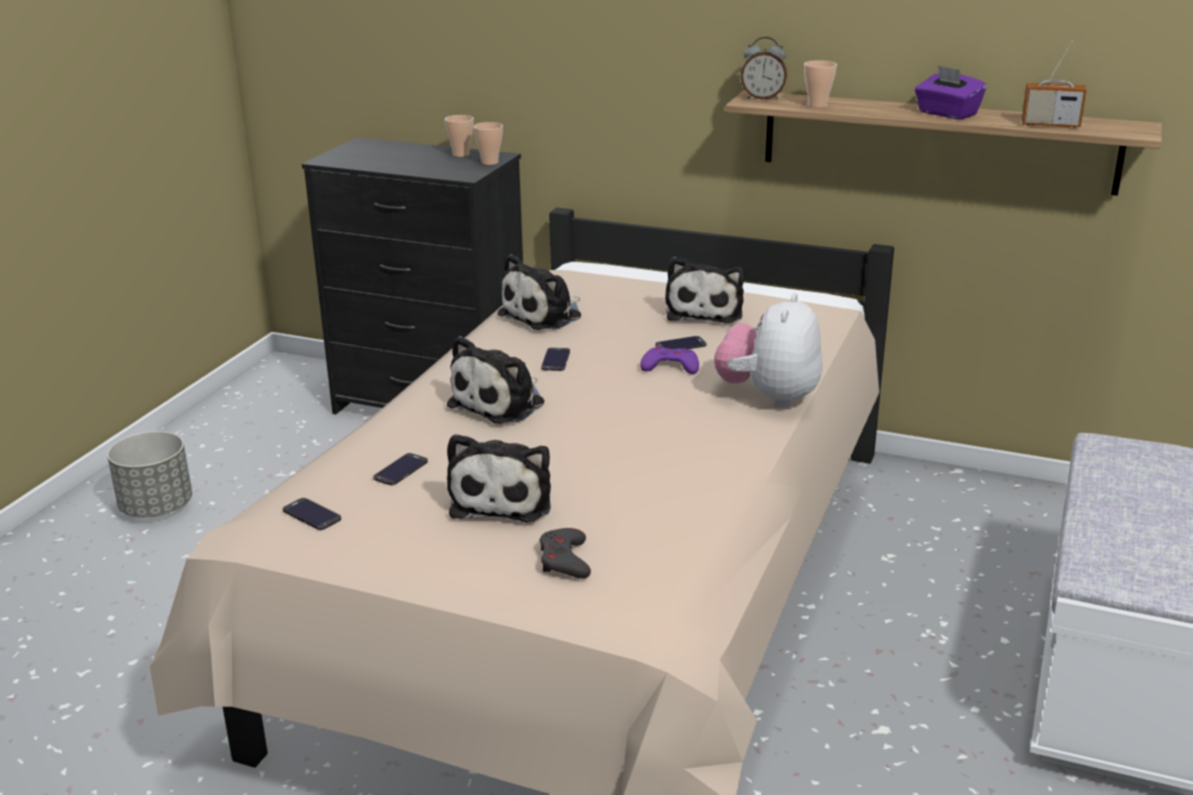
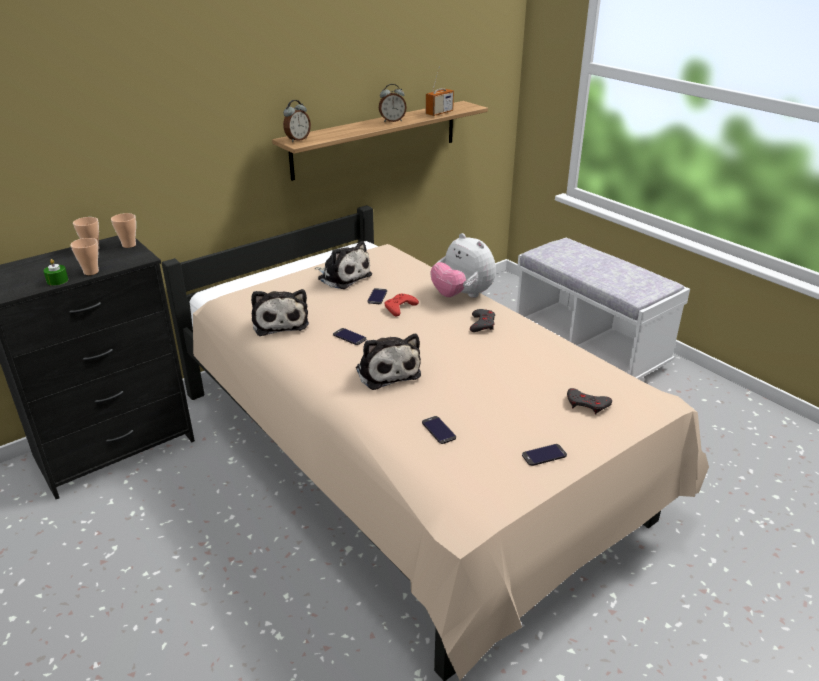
camera: 60 degrees left, 5 degrees up
(157, 507) = (67, 647): grey planter -> none
(312, 514) = (467, 480): phone -> phone (544, 455)
(378, 166) = (57, 281): none -> green candle
(503, 499) = (506, 404): plush toy -> none
(670, 366) = (400, 307): purple game controller -> red game controller
(699, 430) = (482, 324): none -> grey game controller
(817, 105) = (333, 135): cup -> cup (91, 272)
(947, 114) = (392, 121): purple tissue box -> alarm clock

